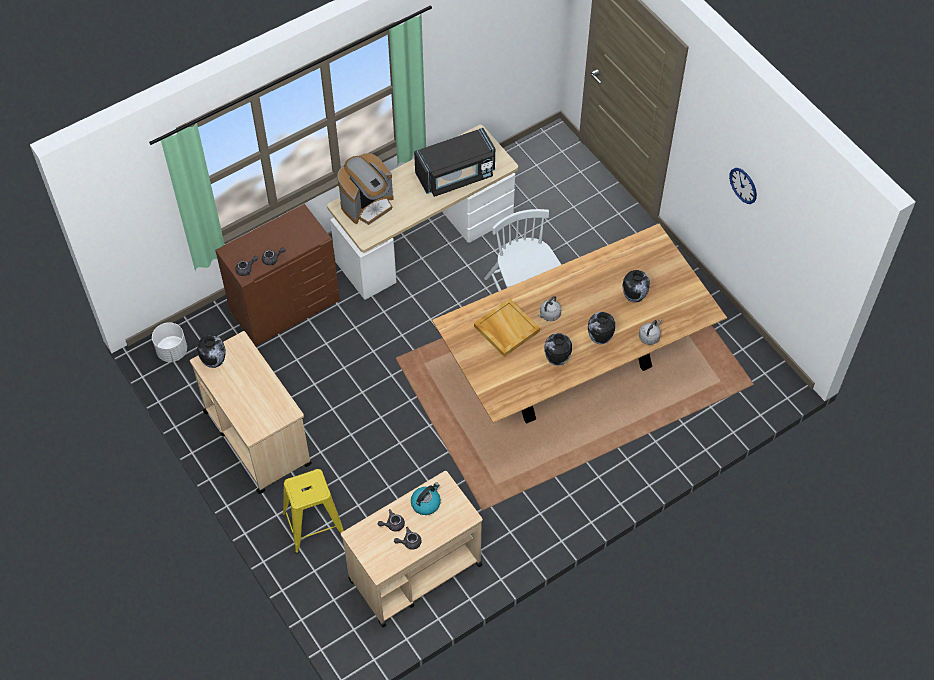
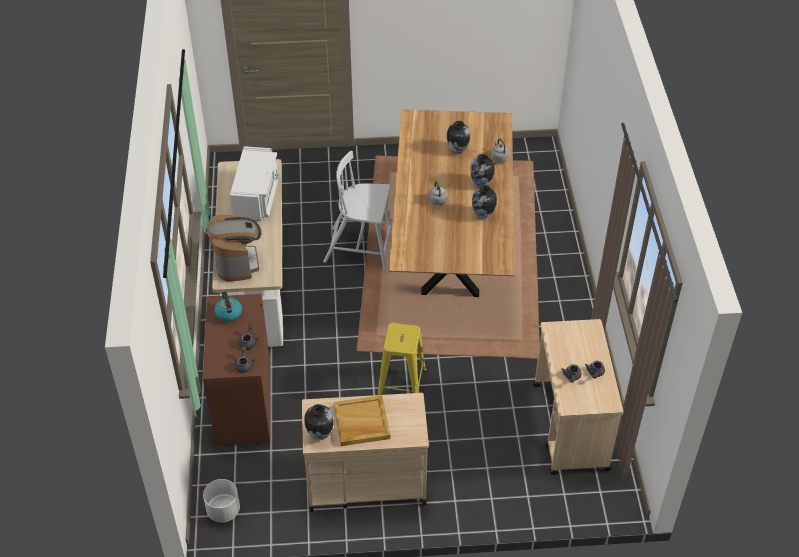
camera: 60 degrees left, 10 degrees down
(314, 525) = (482, 477): yellow stool -> yellow stool (401, 385)
(426, 503) = (564, 347): kettle -> kettle (228, 313)
(456, 175) = (256, 197): black microwave -> white microwave
(506, 328) = (432, 230): beige tray -> beige tray (361, 422)
(743, 185) = (442, 25): wall clock -> none

